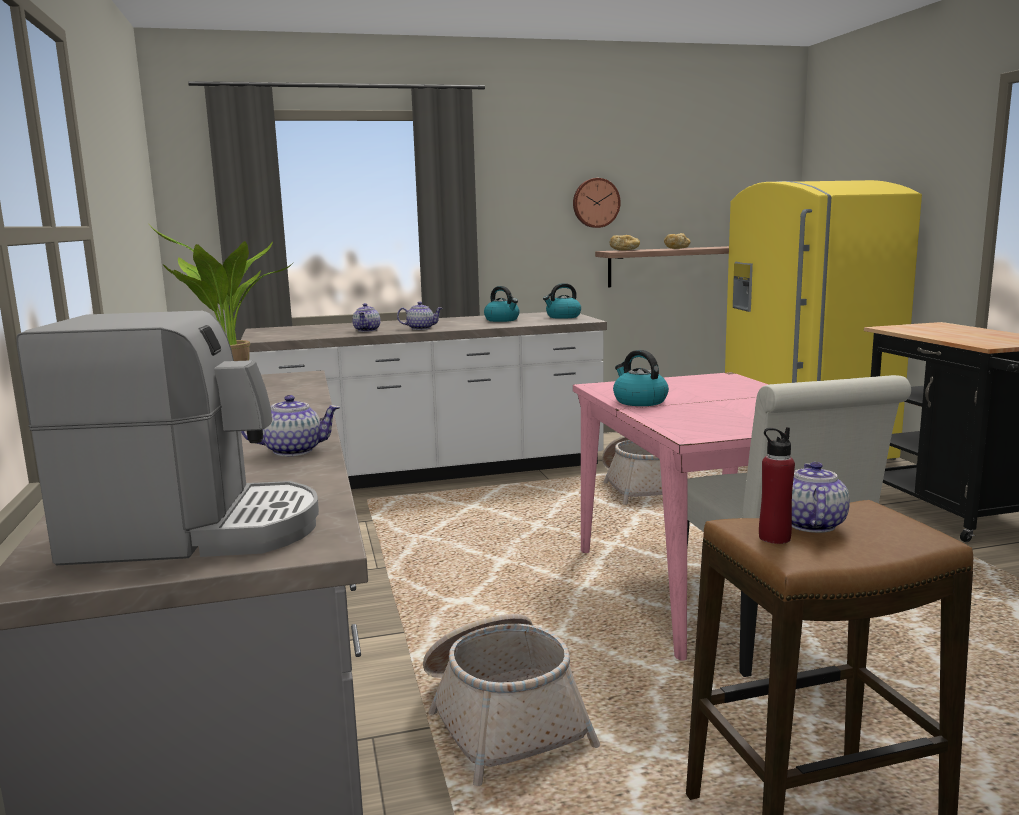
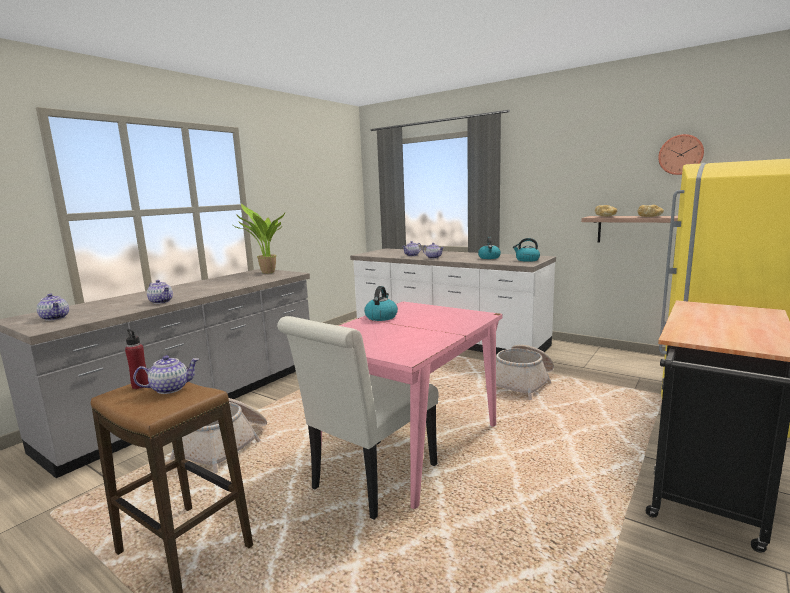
camera: 50 degrees right, 0 degrees up
(196, 532) = (55, 318): coffee machine -> teapot
(595, 203) = (591, 181): wall clock -> wall clock (681, 154)

